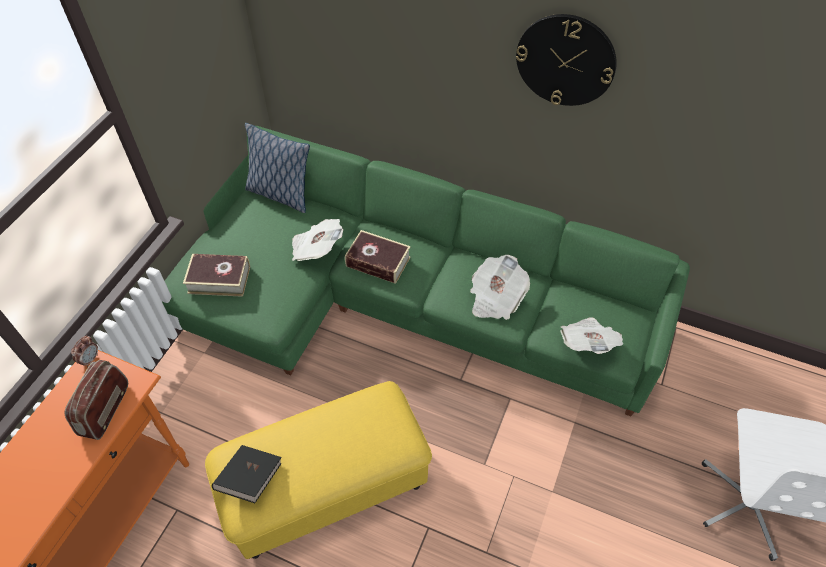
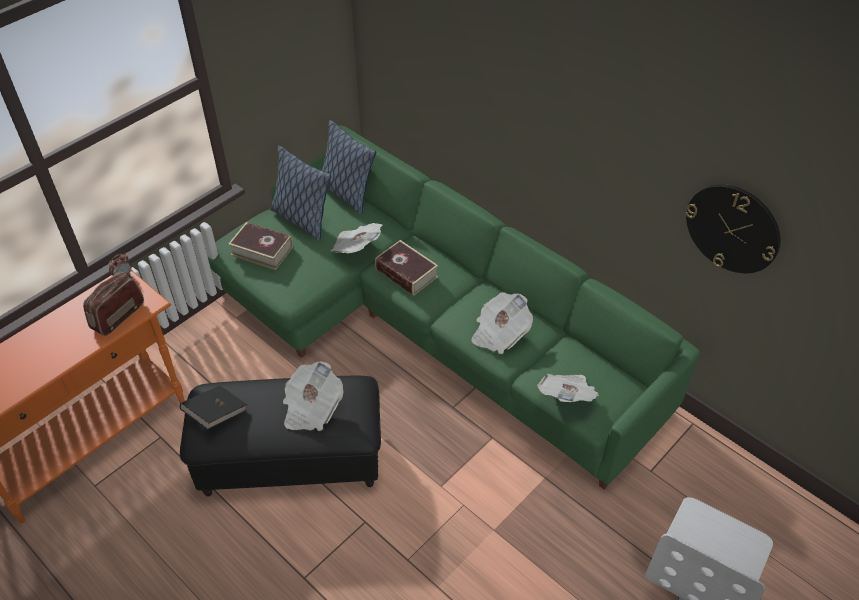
camera: 20 degrees right, 5 degrees down
(246, 234) = (301, 219): none -> pillow
(326, 489) = (290, 461): yellow ottoman -> black ottoman
(349, 437) = (311, 408): none -> newspaper
(565, 60) = (595, 119): wall clock -> wall clock (733, 228)

